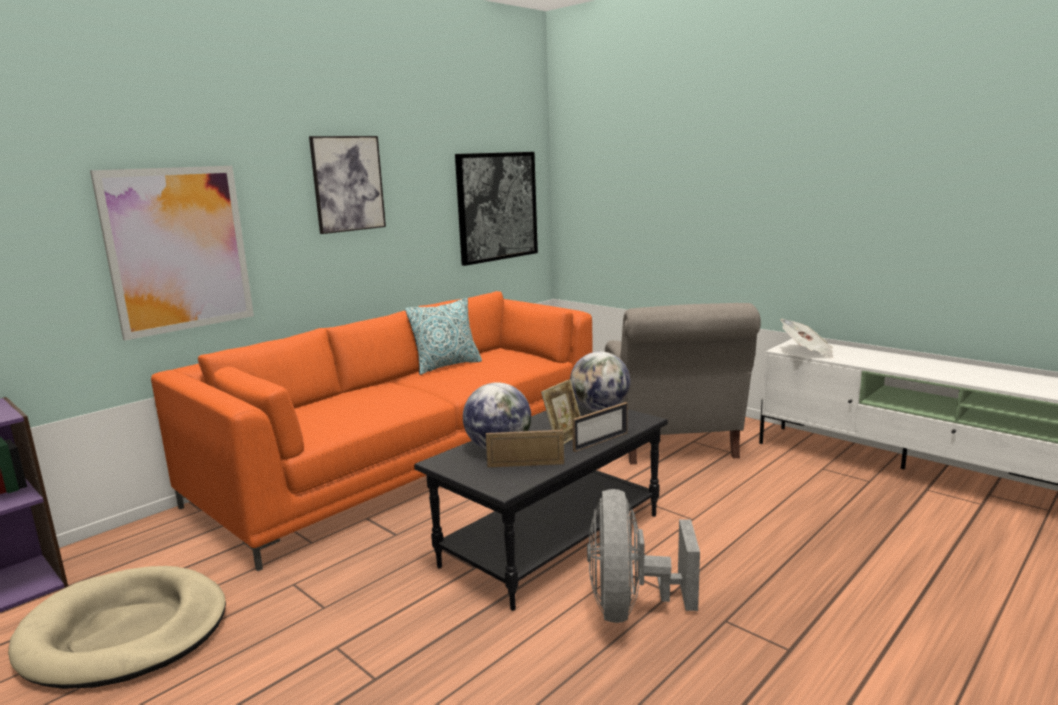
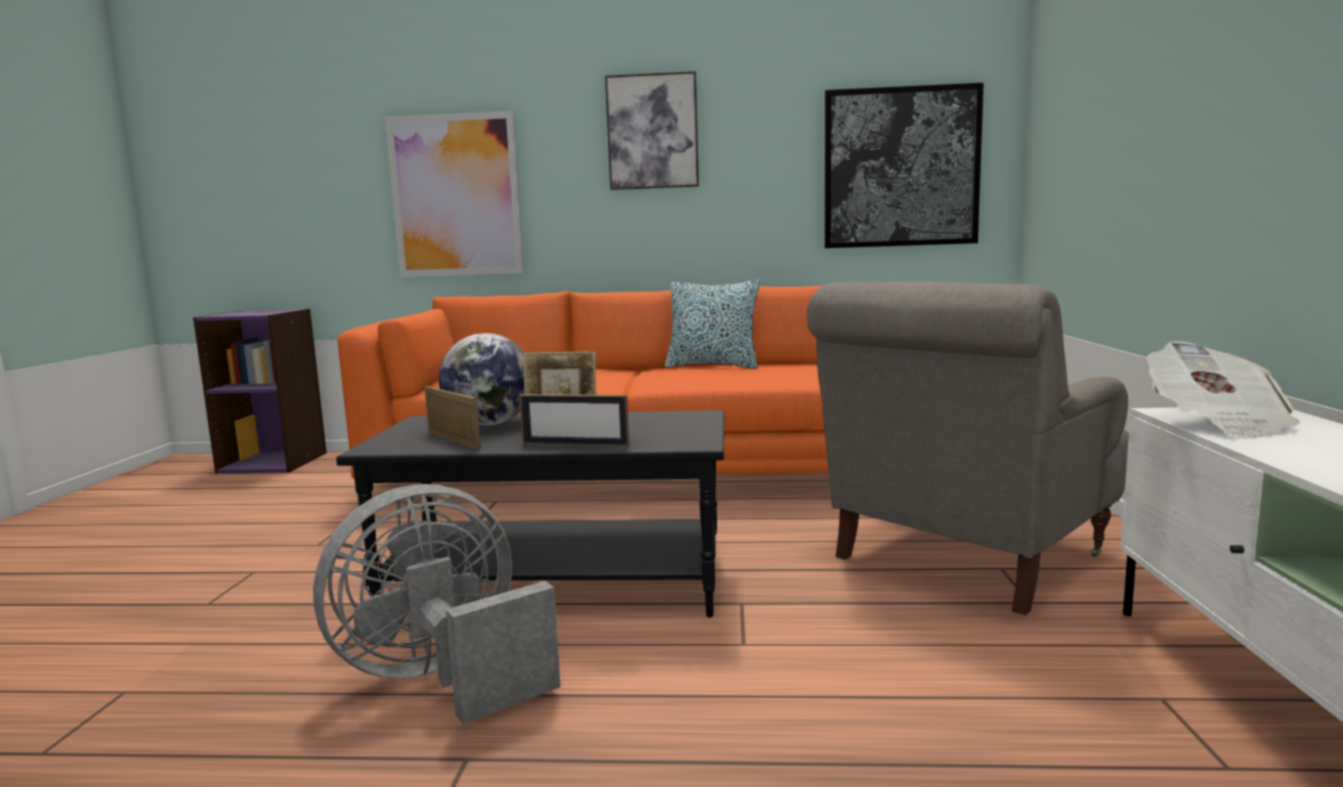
camera: 50 degrees right, 5 degrees down
(125, 632) = (236, 507): beige dog bed -> none
(600, 409) = (691, 423): globe -> none

